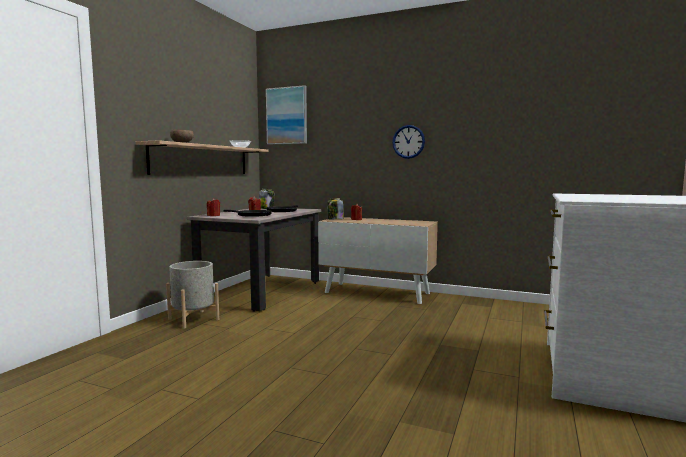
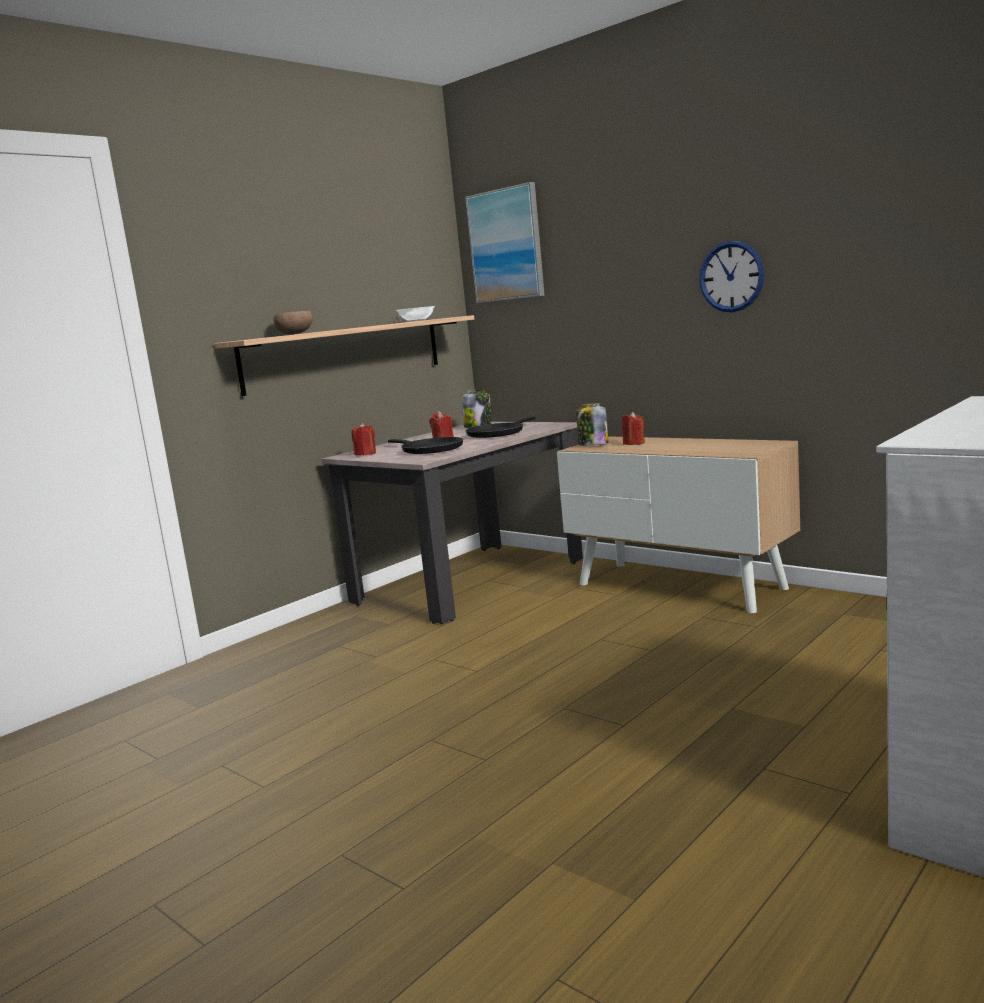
camera: 20 degrees right, 5 degrees up
(193, 319) = (331, 637): grey planter -> none

